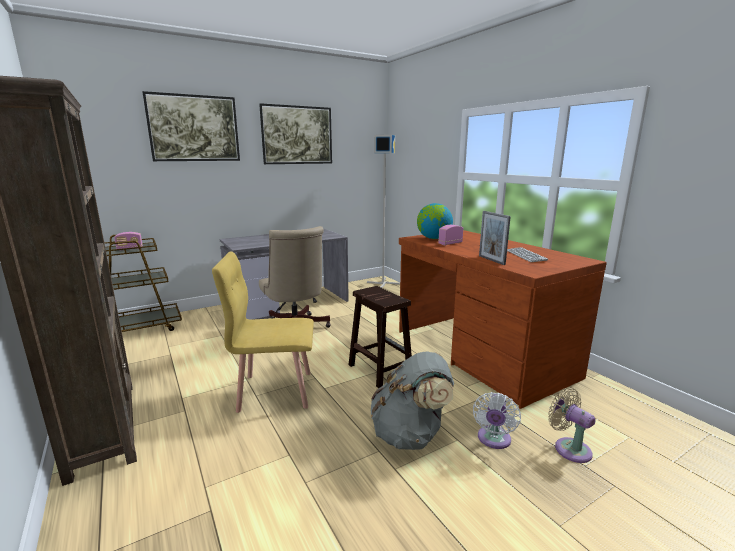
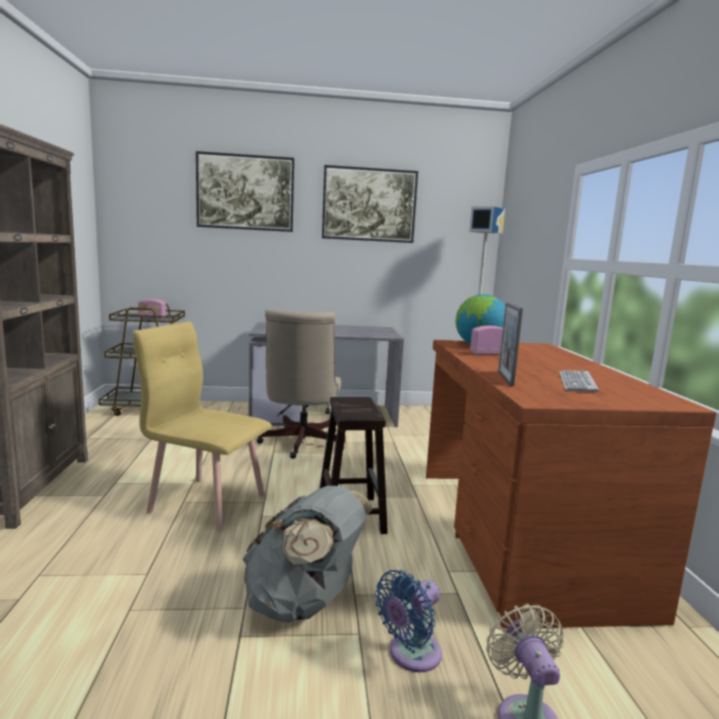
camera: 25 degrees right, 5 degrees down
(493, 440) = (411, 655): white fan -> blue fan

